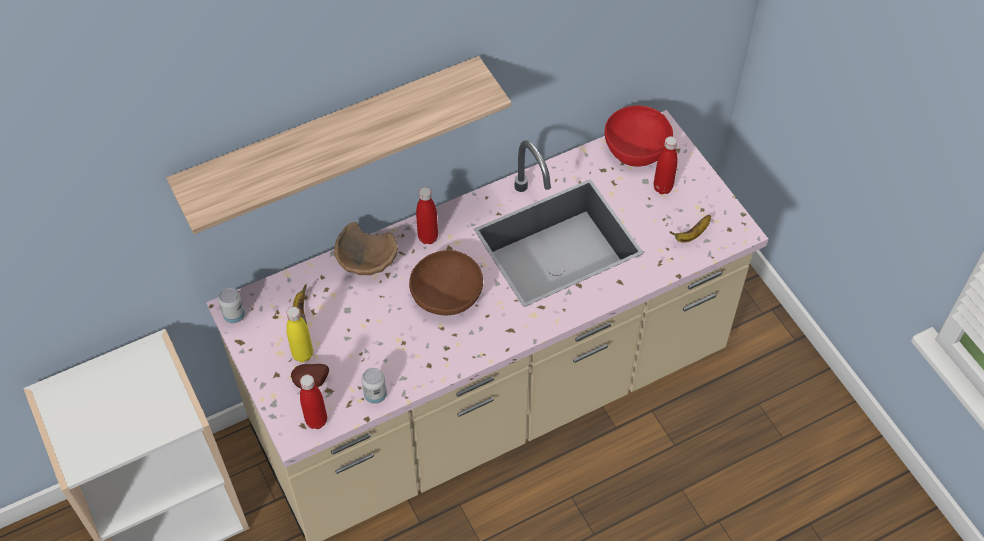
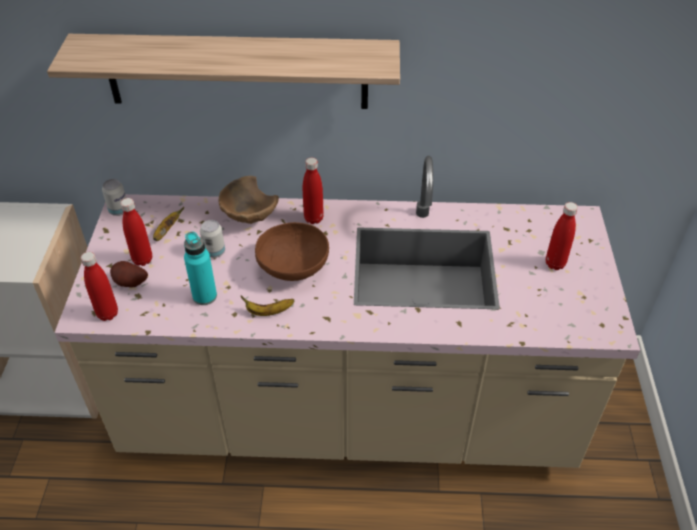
camera: 30 degrees right, 10 degrees down
(303, 354) = (142, 260): yellow bottle -> red bottle
(375, 395) = (171, 316): can -> can (214, 252)
(389, 361) = (204, 296): none -> turquoise bottle
(636, 149) = (549, 224): red bowl -> none
(691, 235) = (559, 314): banana -> banana (268, 312)

